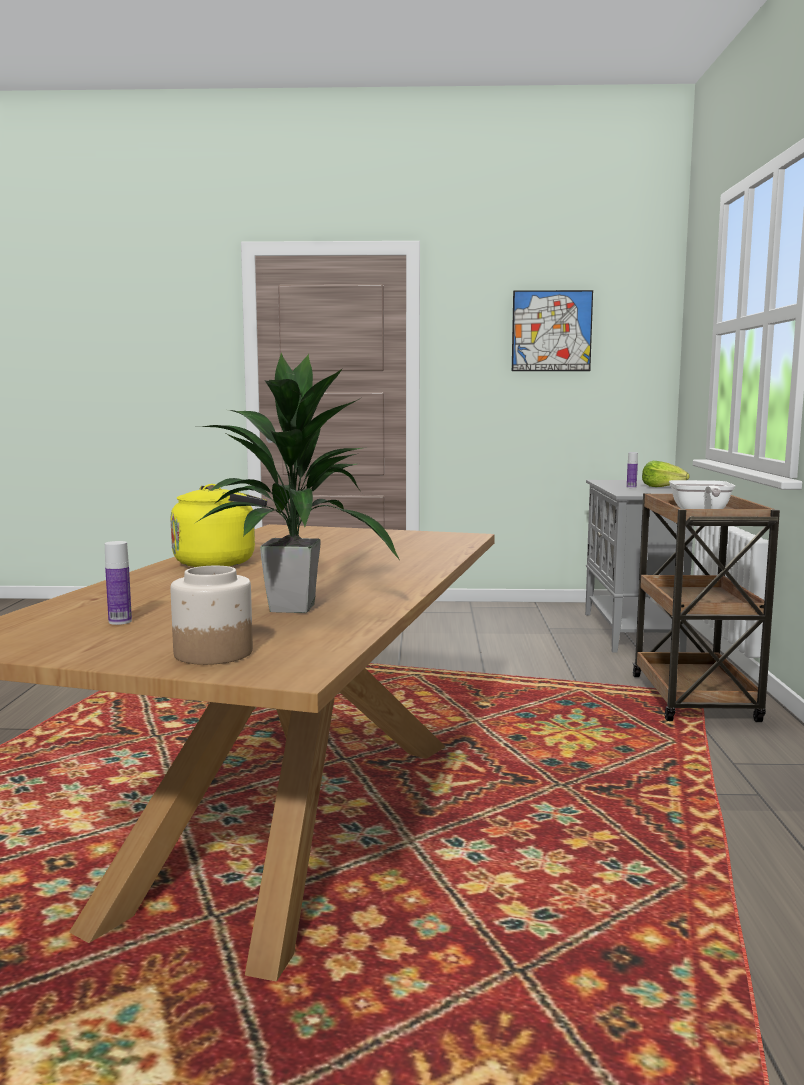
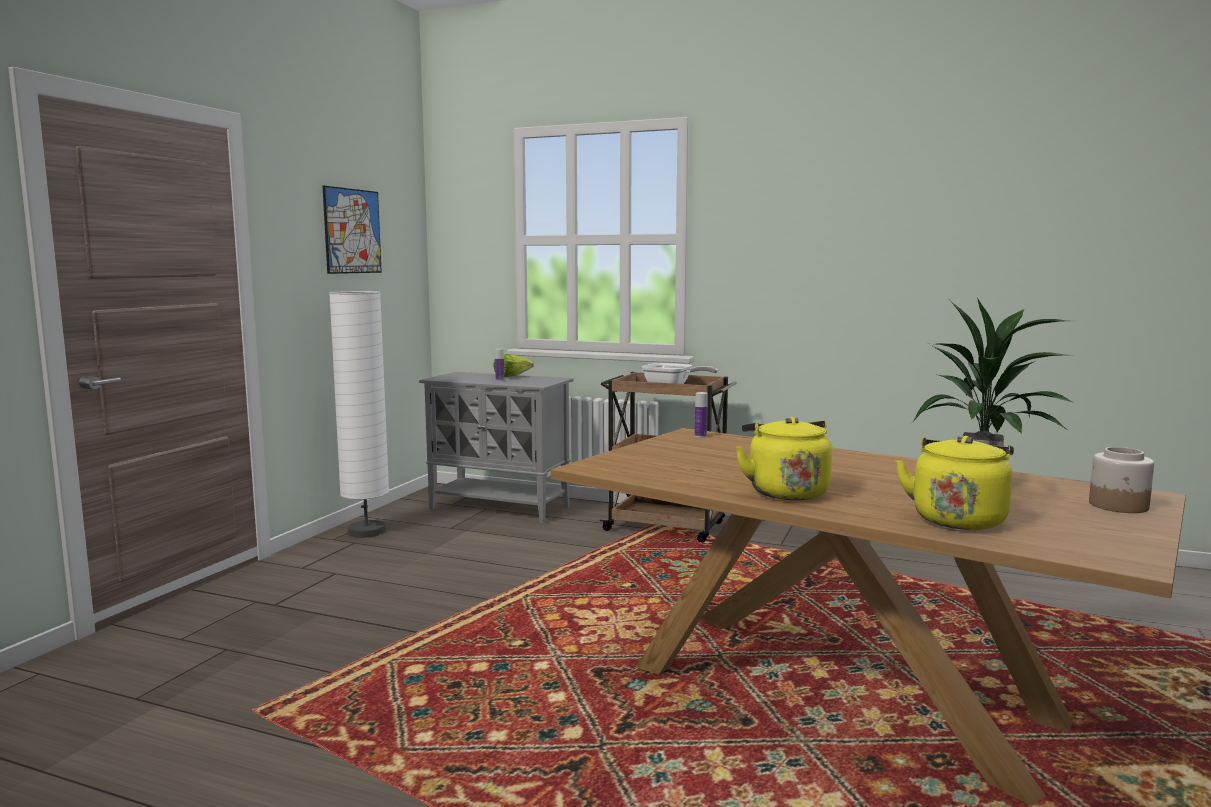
camera: 70 degrees left, 0 degrees up
(120, 621) = (1038, 523): bottle -> bottle (700, 436)
(131, 600) = (958, 519): none -> yellow kettle
(500, 610) = (366, 532): none -> white floor lamp

